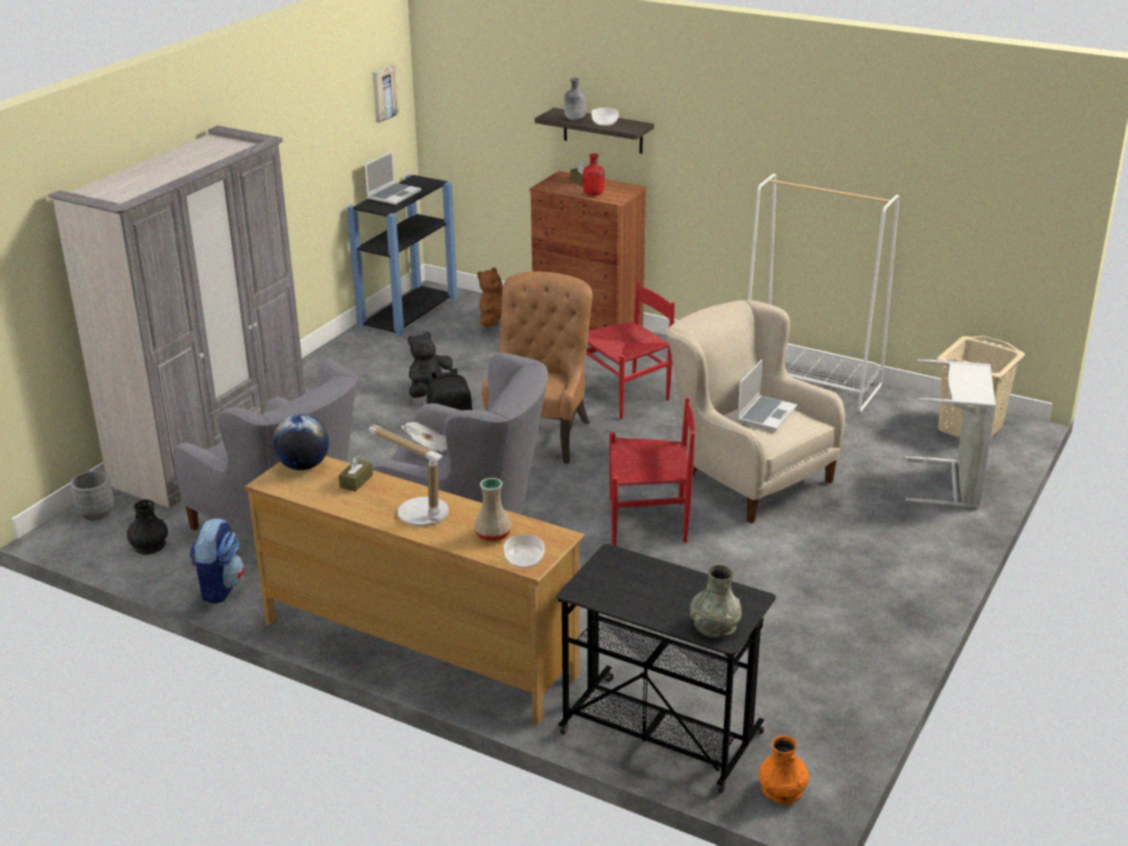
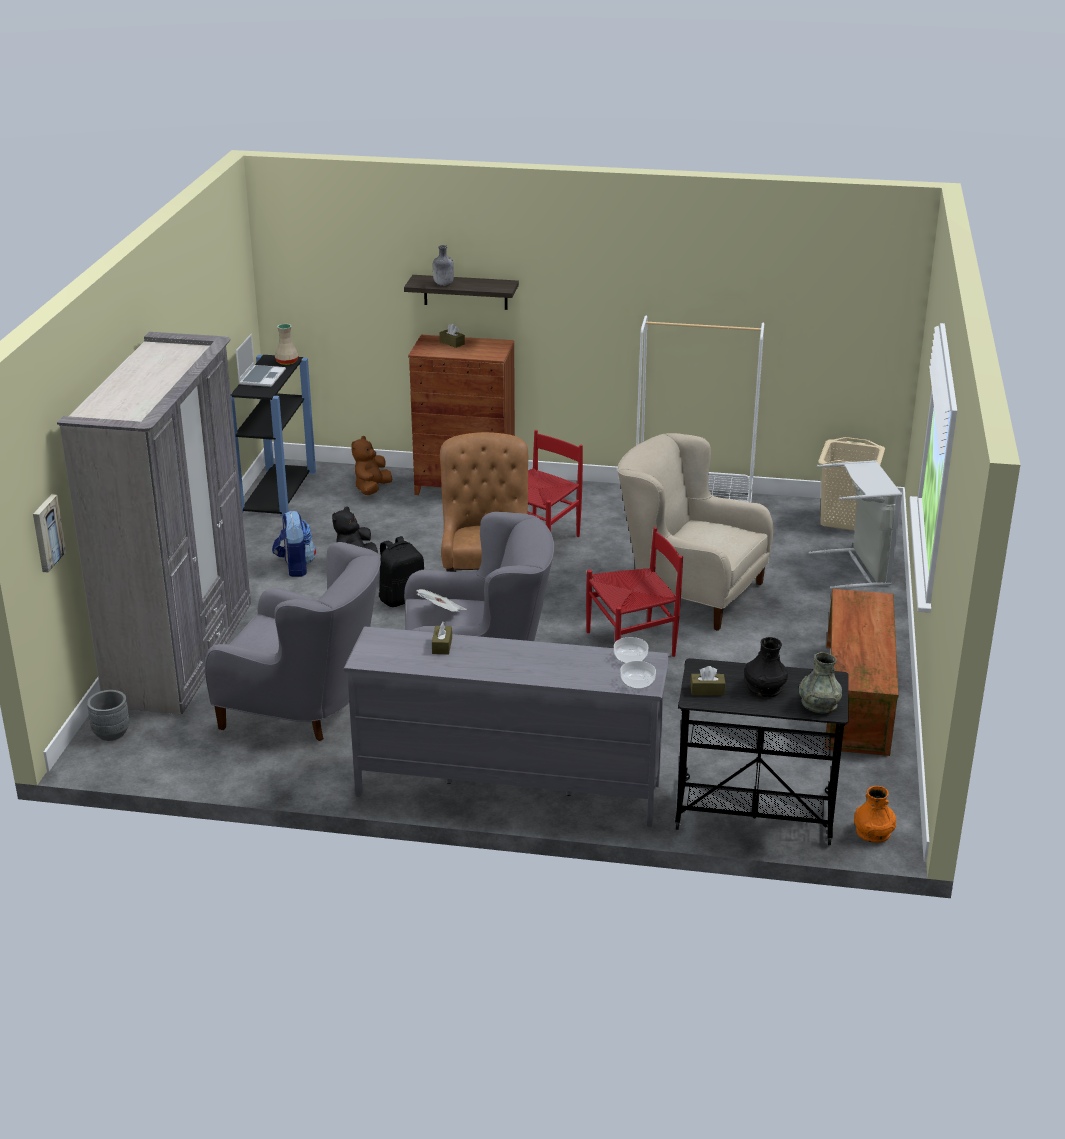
camera: 20 degrees left, 0 degrees up
(149, 545) = (188, 751): black vase -> black vase (764, 687)
(220, 587) = (287, 775): backpack -> backpack (295, 567)
(303, 466) = (383, 641): globe -> none
(384, 93) = (238, 277): picture -> picture (46, 533)
(418, 511) = (517, 660): table lamp -> none
(419, 648) = (508, 788): brown dresser -> grey dresser
(493, 535) = (596, 668): beige vase -> beige vase (287, 362)
(594, 194) = (473, 353): red bottle -> none
(600, 583) = (707, 690): none -> brown tissue box
(605, 122) = (474, 284): bowl -> bowl (630, 658)
(766, 414) = (708, 532): laptop -> none
(861, 629) = (858, 698): none -> brown bench

